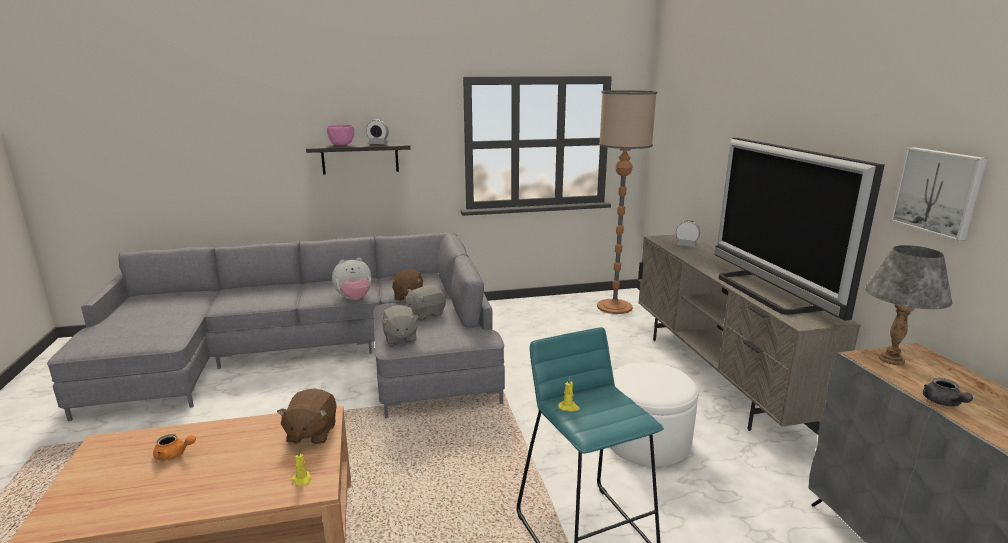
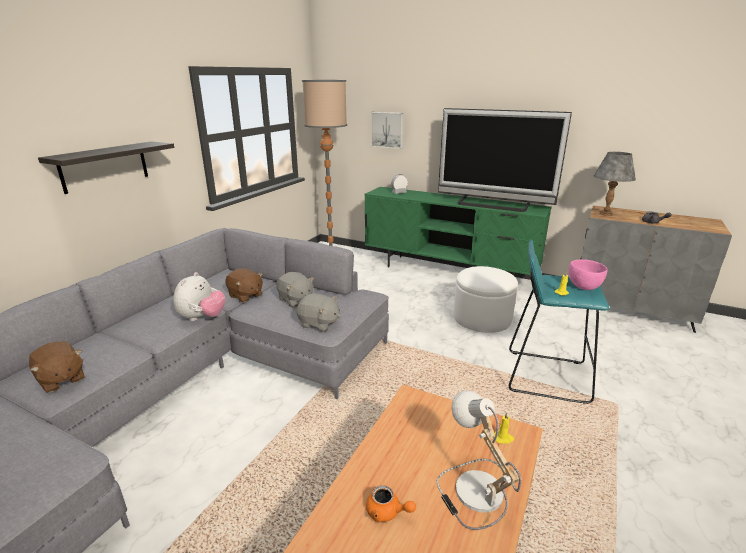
camera: 50 degrees left, 5 degrees up
(174, 454) = (387, 512): orange teapot -> orange teapot turned 75 degrees clockwise
(219, 484) = (473, 490): none -> table lamp
(311, 433) = (433, 413): brown plush toy -> brown plush toy (61, 380)
(341, 145) = (89, 152): pink bowl -> pink bowl (583, 287)
(378, 144) = (131, 146): alarm clock -> none
(425, 314) = (295, 300): grey plush toy -> grey plush toy turned 45 degrees counterclockwise
(716, 377) = (448, 272): beige tv stand -> green tv stand
(939, 191) = (595, 123): picture -> picture (387, 130)

